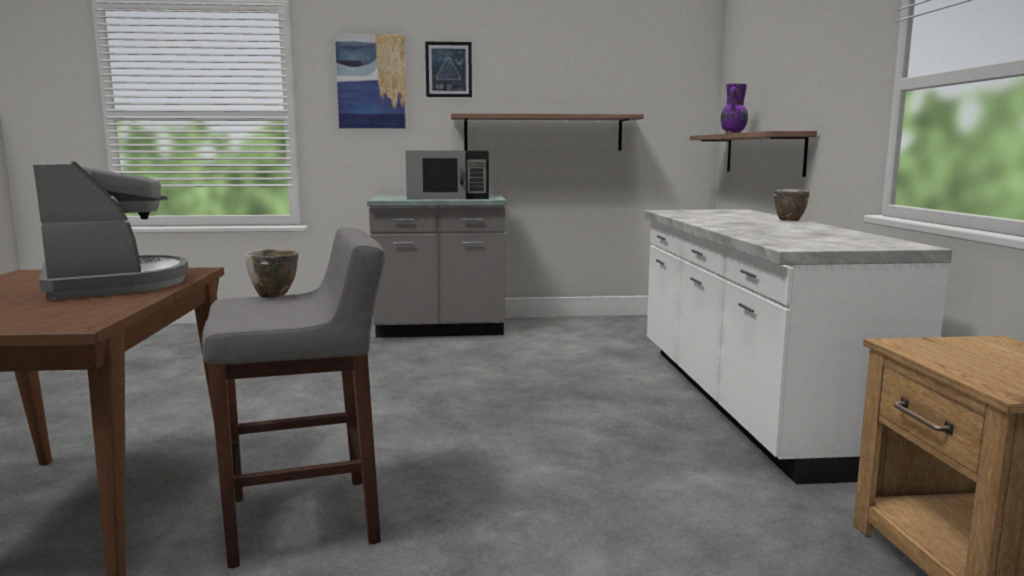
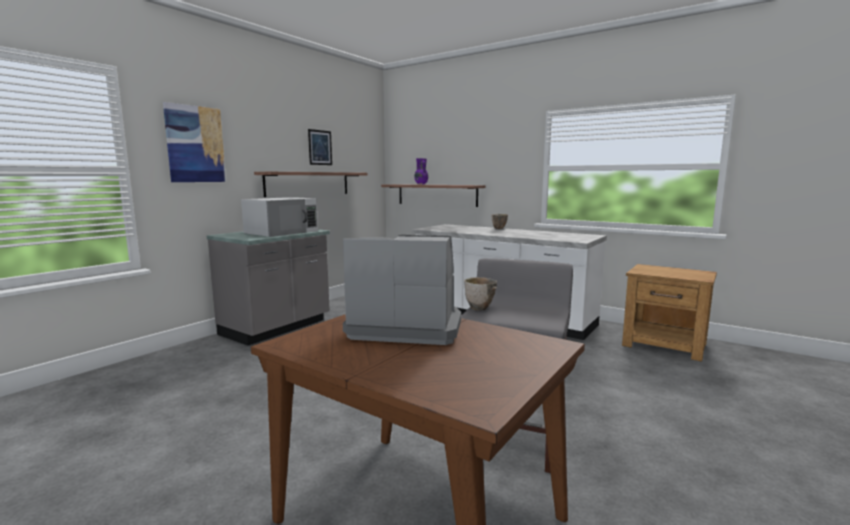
camera: 50 degrees left, 0 degrees up
(448, 69) = (250, 138): picture -> picture (320, 147)
(450, 197) = (282, 232): black microwave -> white microwave

